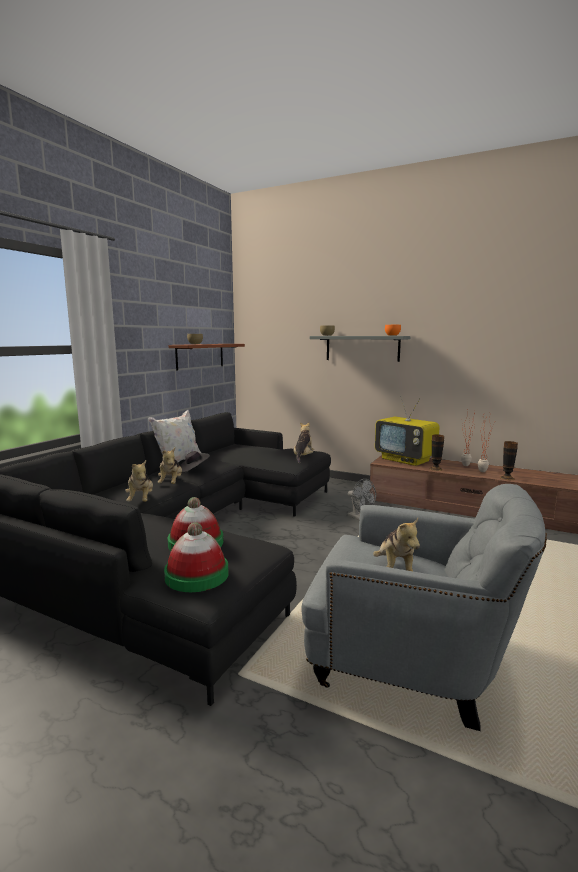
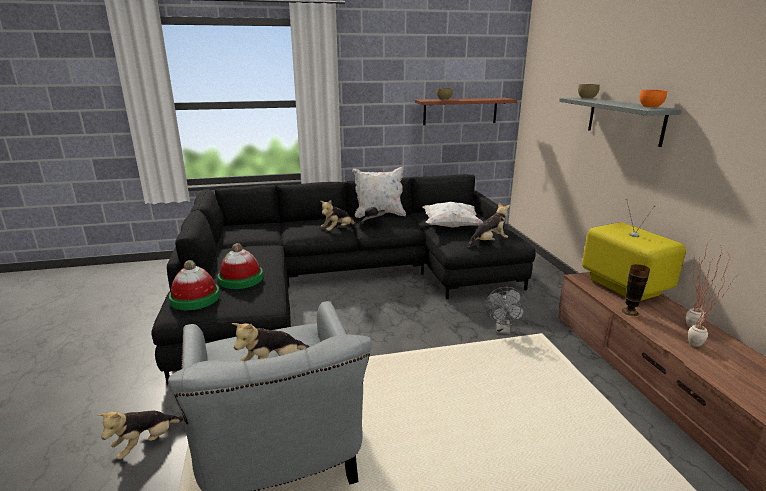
camera: 50 degrees right, 10 degrees up
(141, 500) = (288, 236): plush toy -> plush toy (146, 443)
(257, 455) = (450, 226): none -> white pillow
(406, 460) = (622, 287): television -> television turned 150 degrees clockwise
(507, 478) = (709, 370): vase -> none

